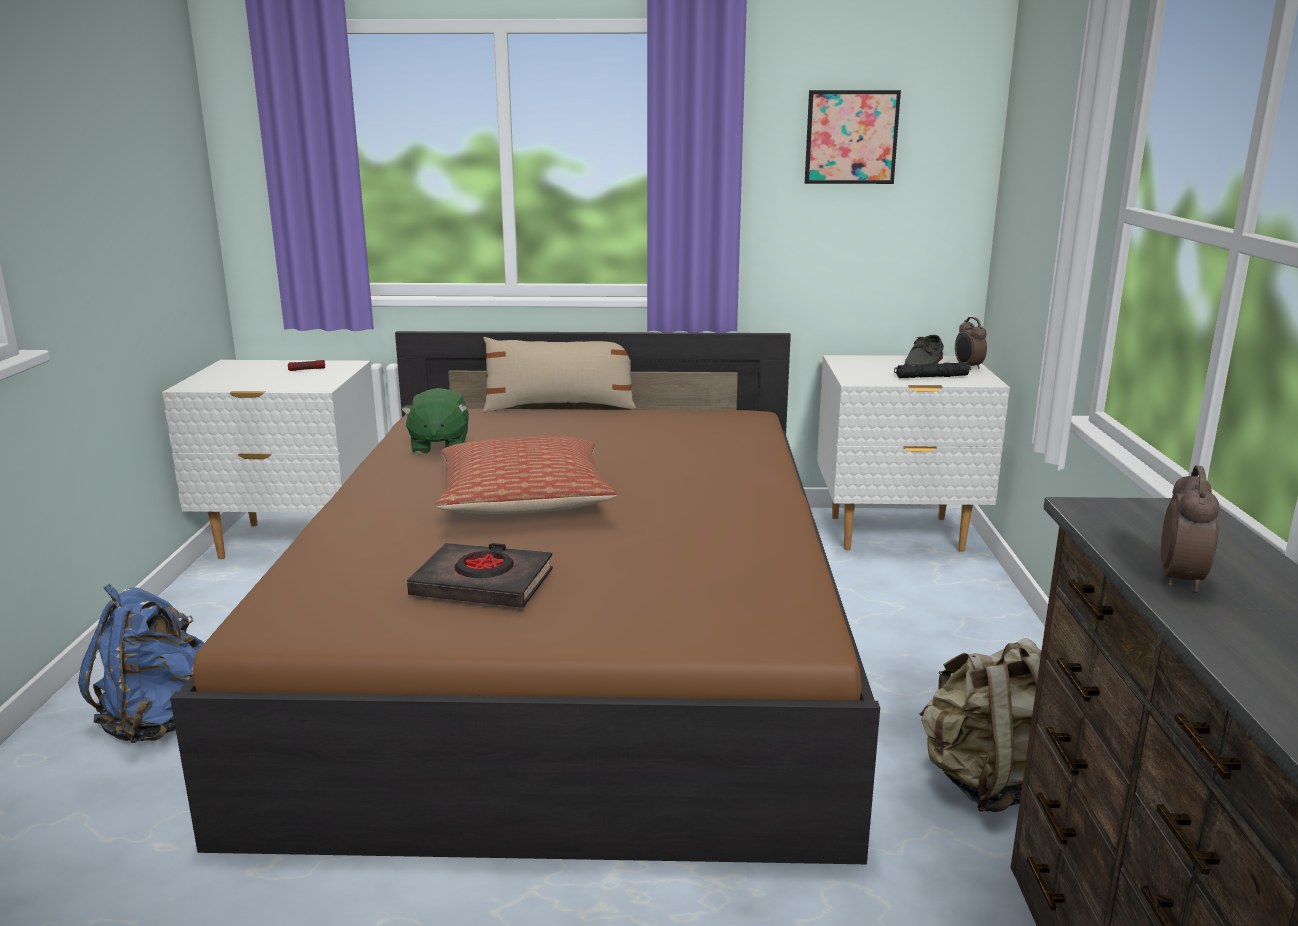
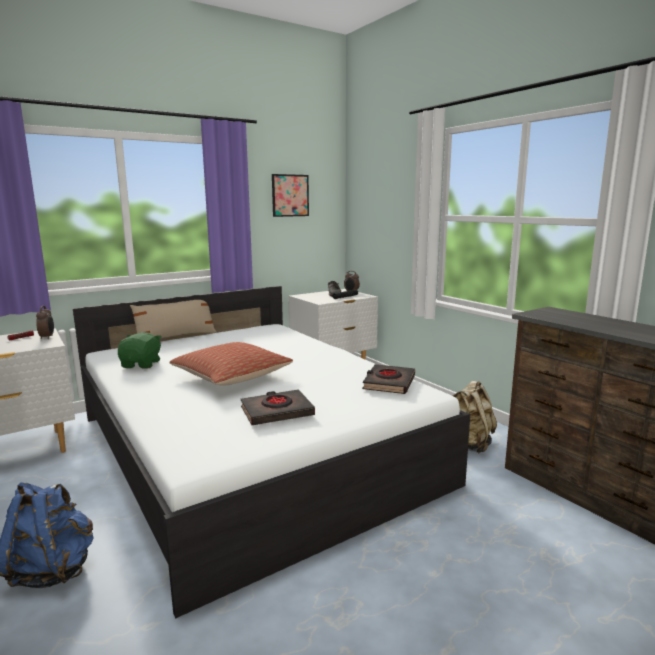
camera: 35 degrees left, 5 degrees down
(439, 446) = (141, 364): green plush toy -> green plush toy turned 135 degrees counterclockwise
(571, 641) = (250, 449): brown bed -> white bed
(757, 588) = (388, 383): none -> black book
(1182, 580) = (595, 325): alarm clock -> alarm clock (47, 337)

